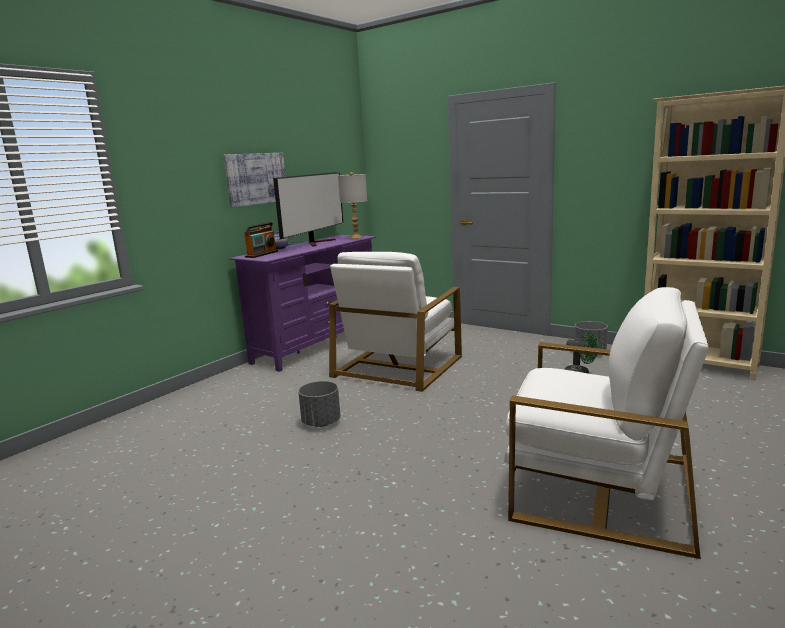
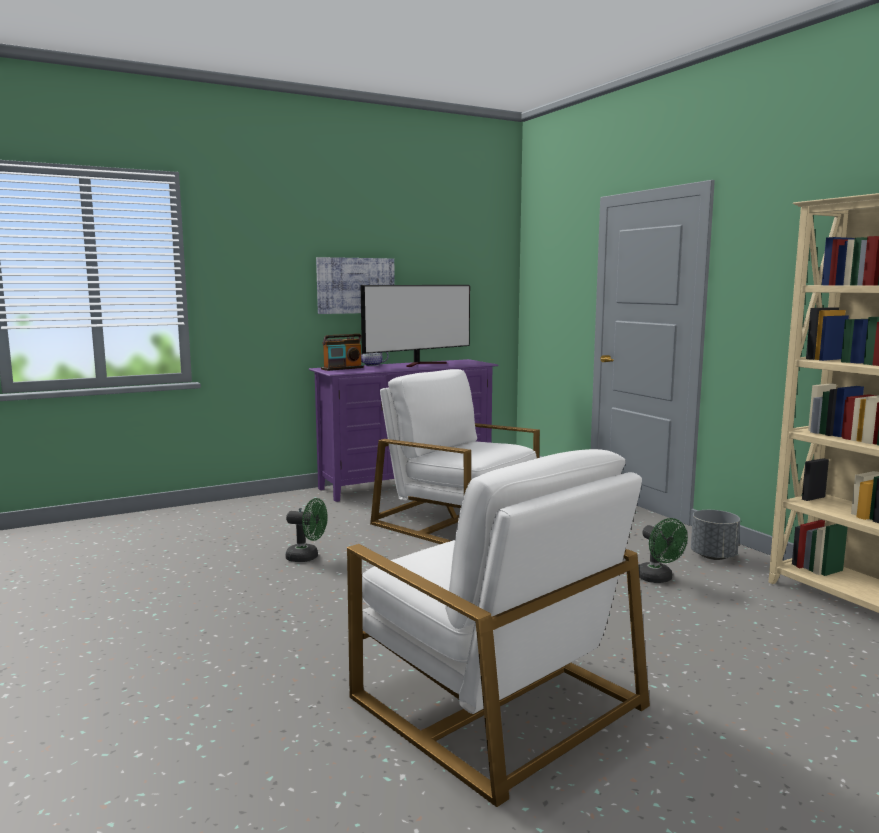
camera: 25 degrees right, 5 degrees down
(321, 422) = (307, 557): grey planter -> green fan
(356, 238) = (472, 364): grey table lamp -> none
(397, 366) = (457, 521): white armchair -> white armchair turned 75 degrees clockwise

